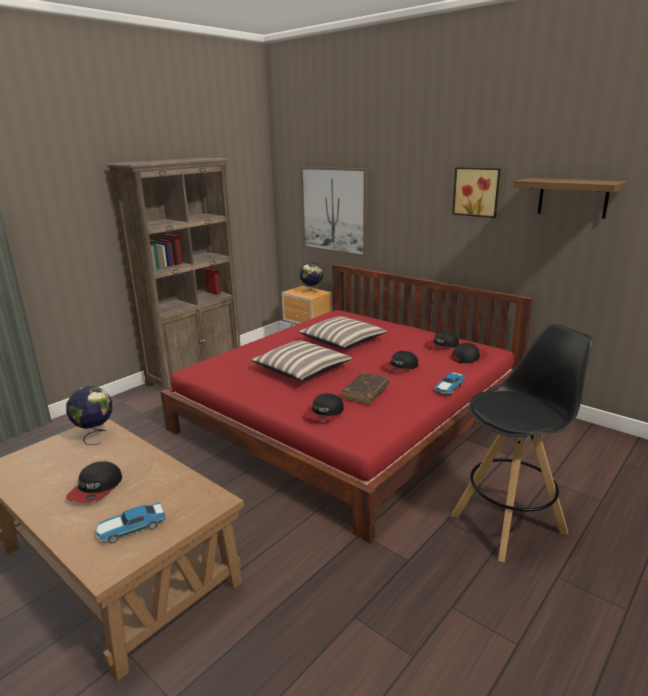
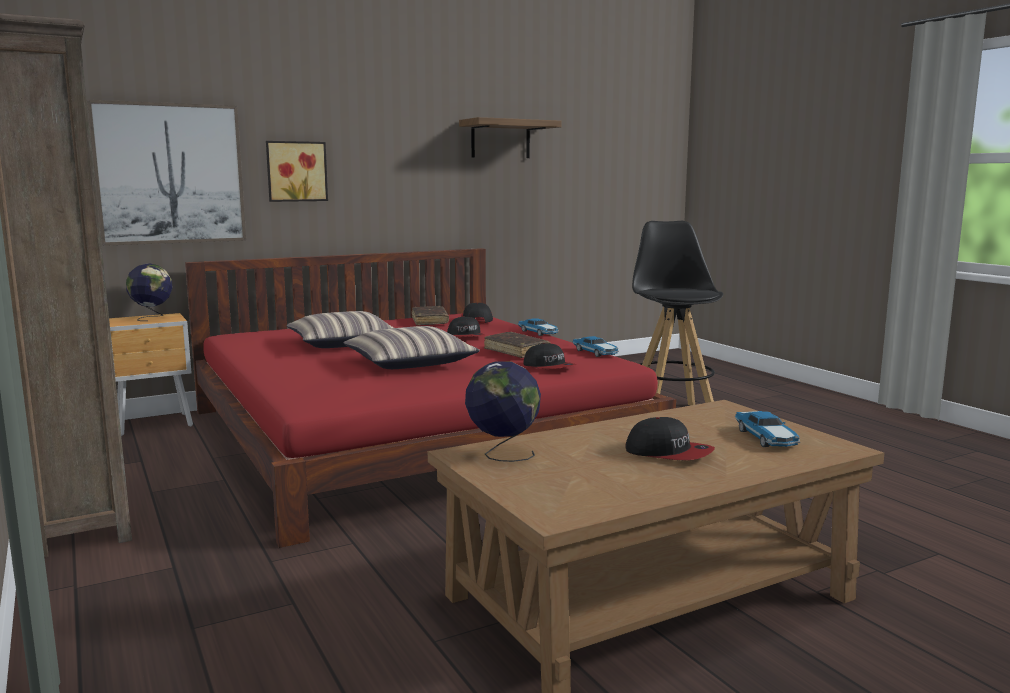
camera: 70 degrees left, 10 degrees down
(394, 423) = (596, 353): none -> toy car
(442, 345) = (430, 321): cap -> brown book
(477, 192) = (404, 136): picture -> picture (296, 171)

